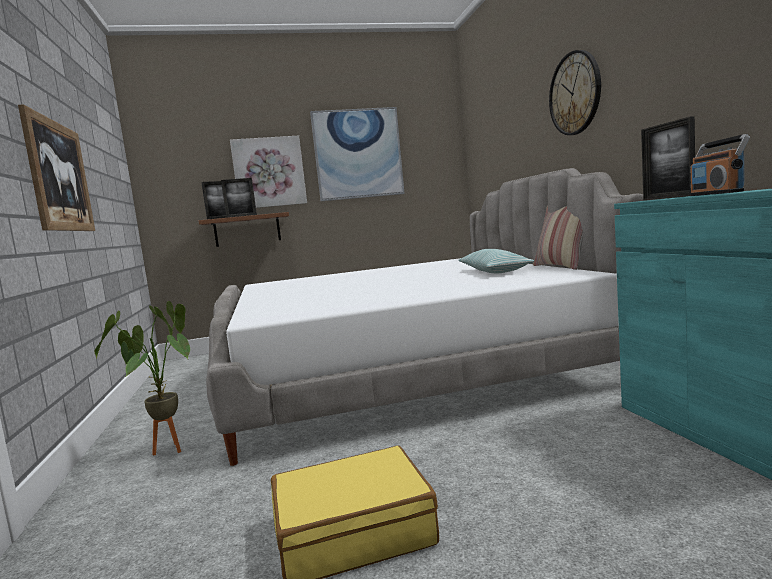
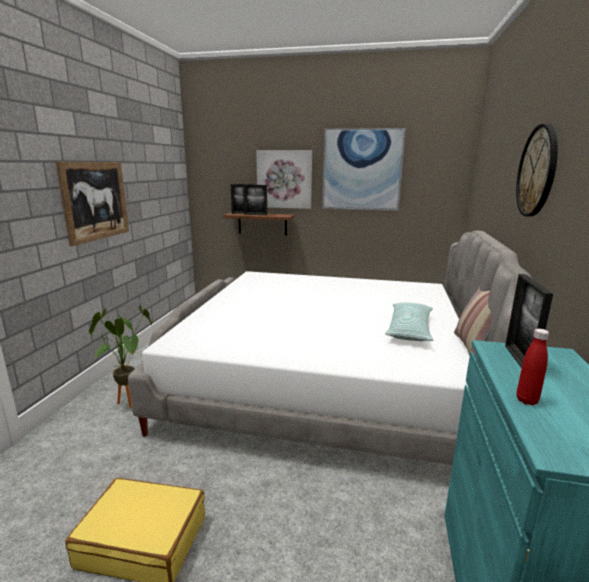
camera: 25 degrees right, 10 degrees up
(716, 193) = (526, 400): radio -> red bottle

